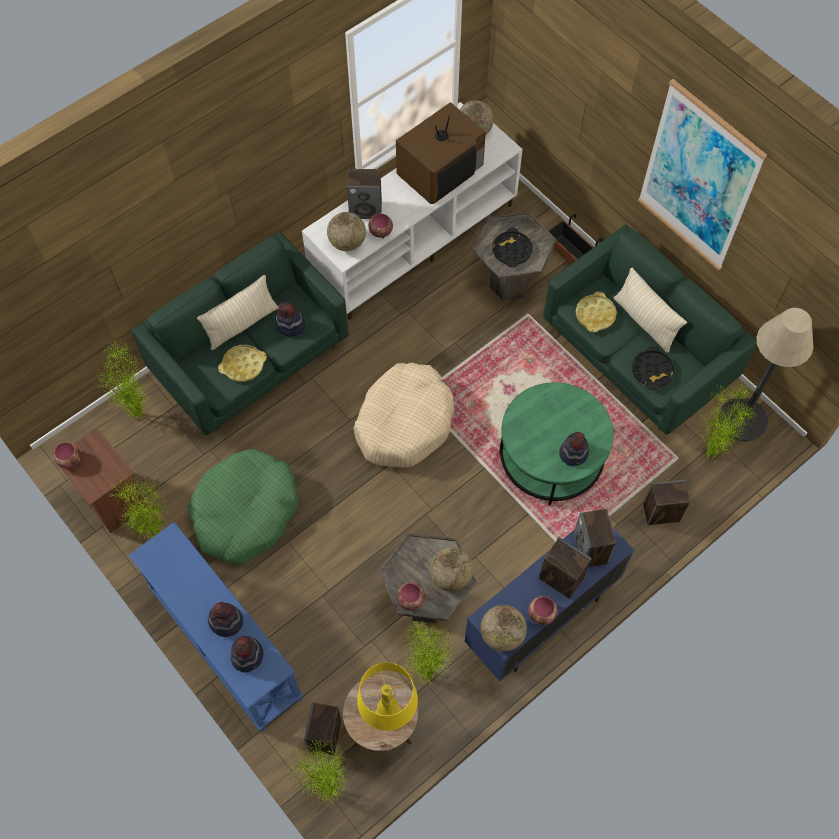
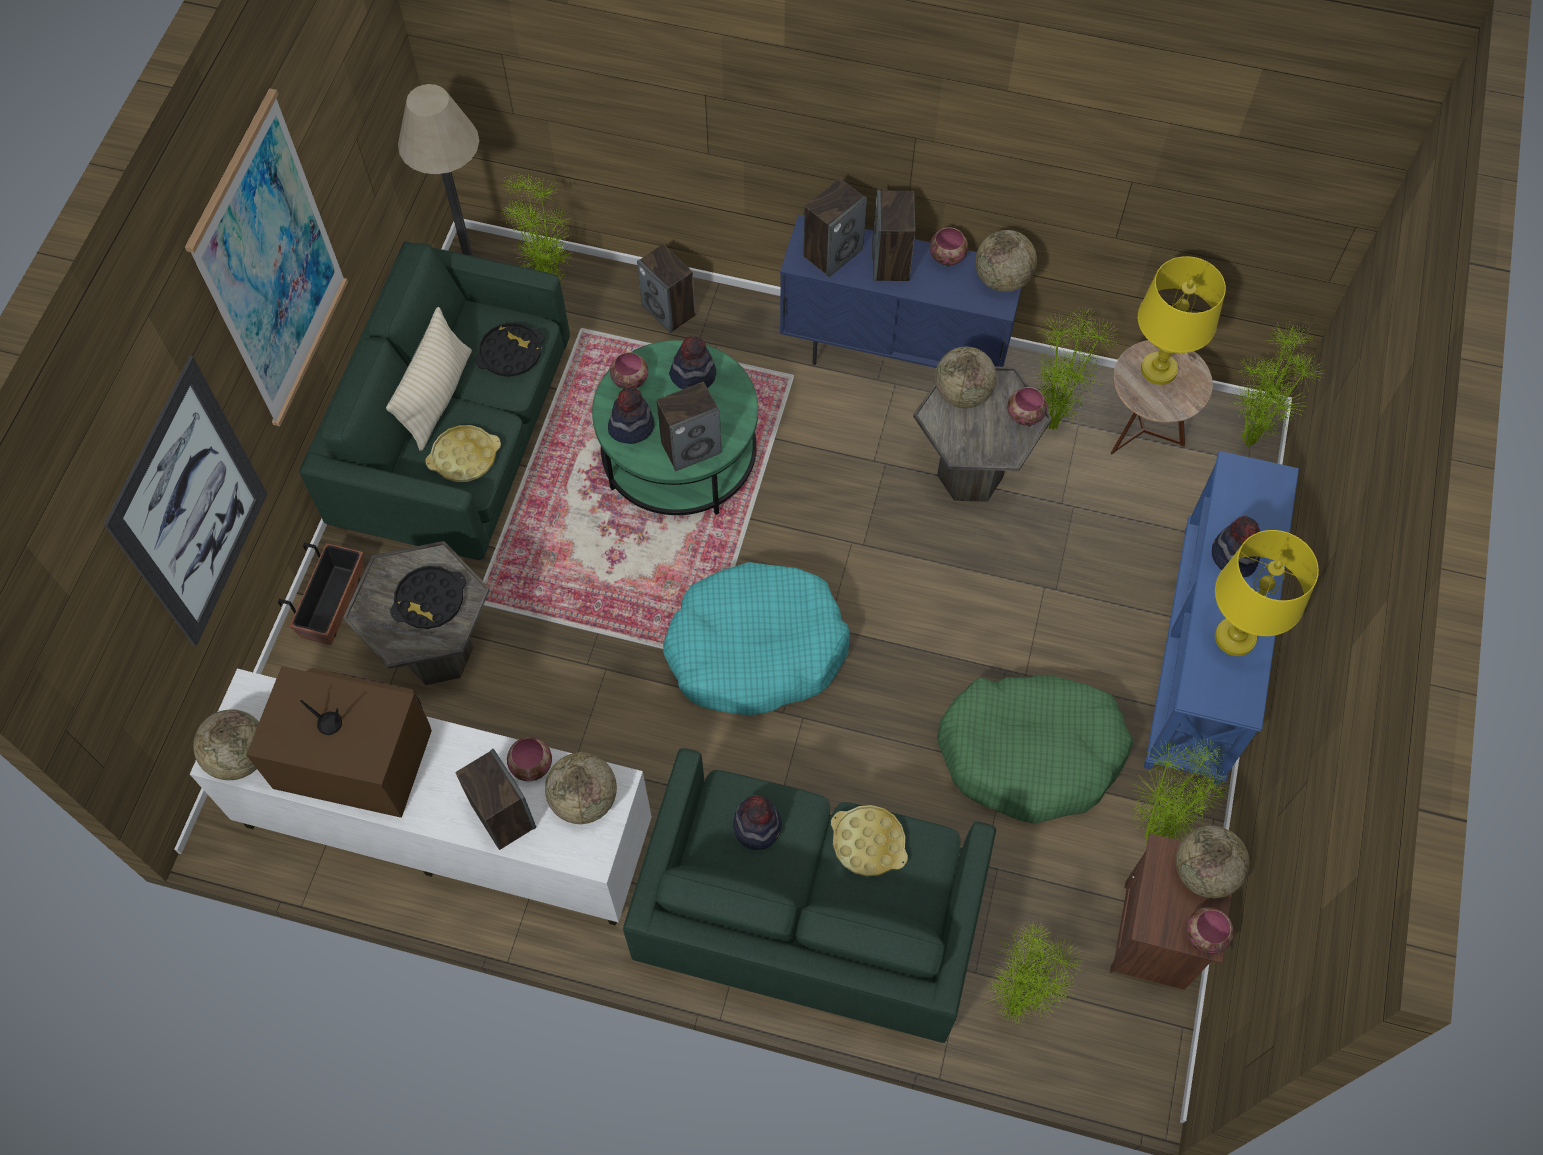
camera: 125 degrees left, 0 degrees up
(95, 483) = (1204, 872): none -> globe
(183, 582) = (1235, 637): none -> yellow table lamp
(242, 324) = (805, 896): beige pillow -> none
(247, 655) = (1247, 506): hat -> hat (631, 426)
(325, 736) = (1200, 480): speaker -> speaker (691, 447)
(404, 422) = (756, 649): beige dog bed -> turquoise dog bed
(587, 117) = (191, 507): none -> picture
(593, 420) = (630, 379): none -> bowl

